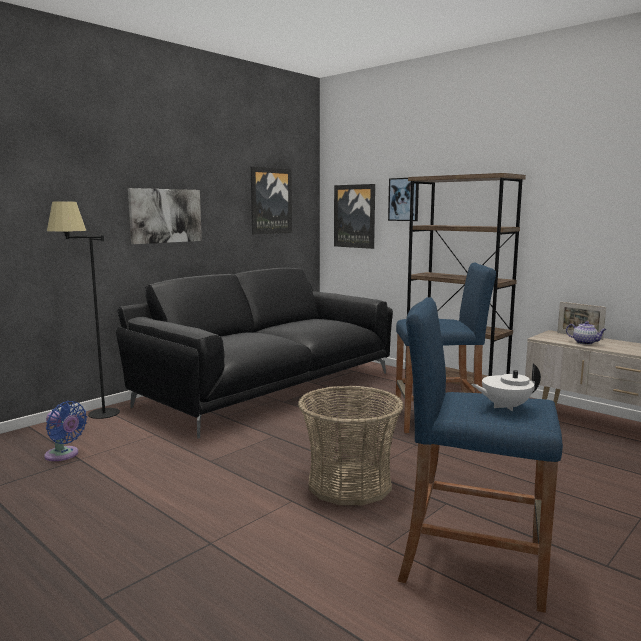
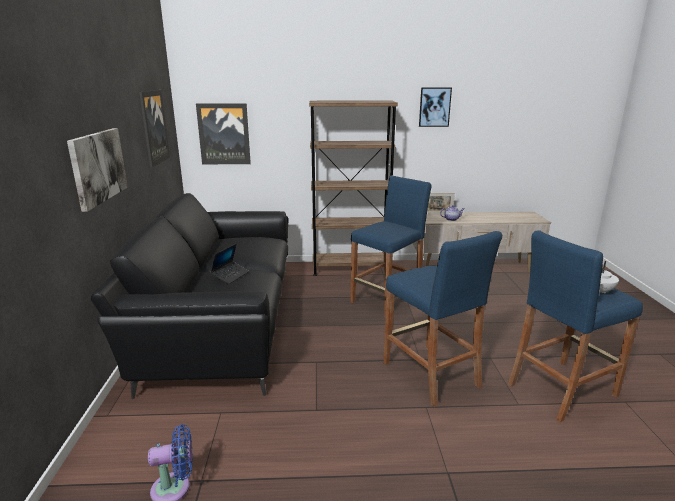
camera: 45 degrees left, 10 degrees up
(93, 417) = (113, 431): black floor lamp -> none
(255, 335) = (230, 276): none -> laptop
(349, 484) = (430, 374): basket -> blue stool
(404, 199) = (279, 118): picture -> picture (434, 107)

